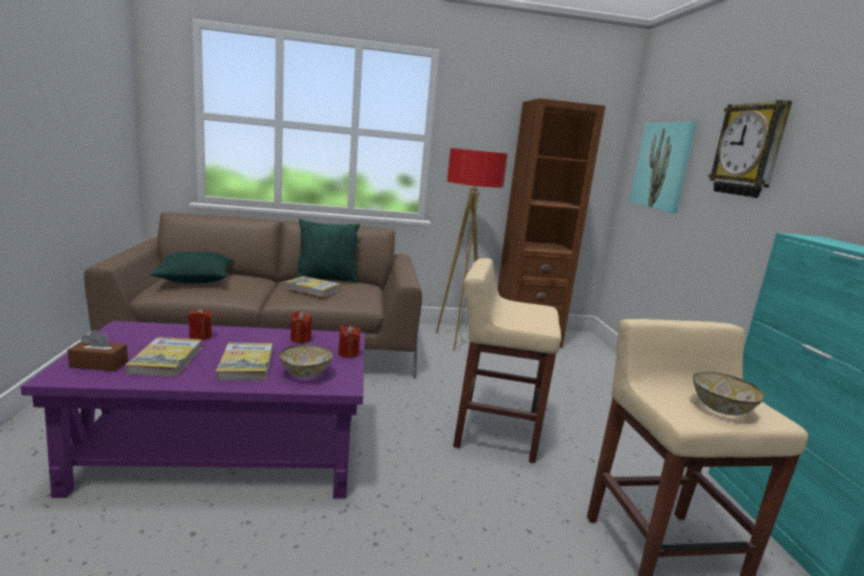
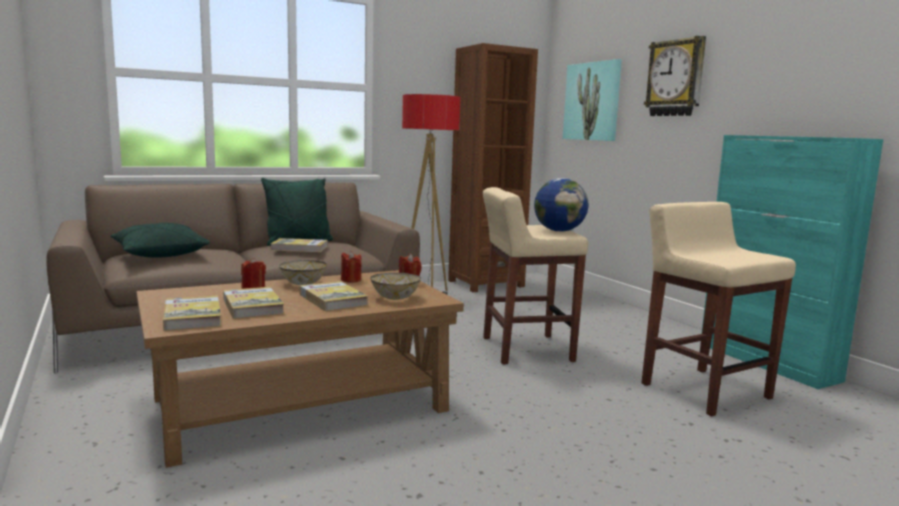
camera: 20 degrees left, 5 degrees down
(99, 364) = (192, 317): brown tissue box -> book
(227, 450) = (301, 403): purple coffee table -> brown coffee table
(539, 319) = (559, 231): none -> globe
(721, 409) = (739, 256): bowl -> bowl (303, 283)

